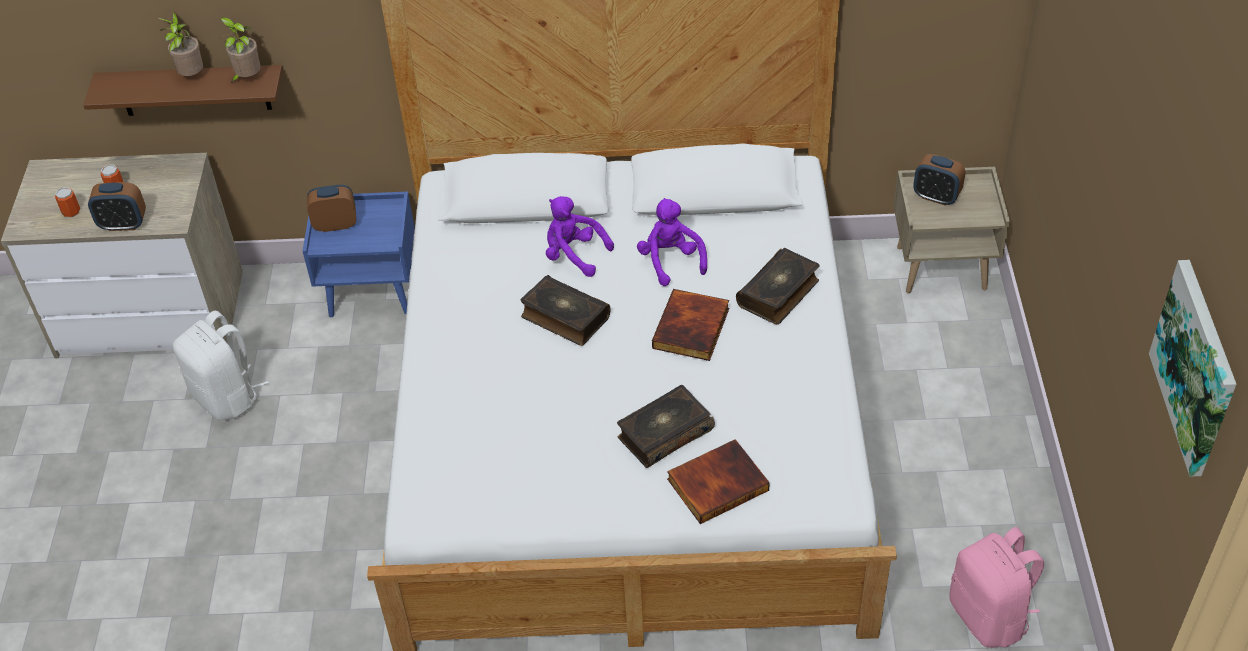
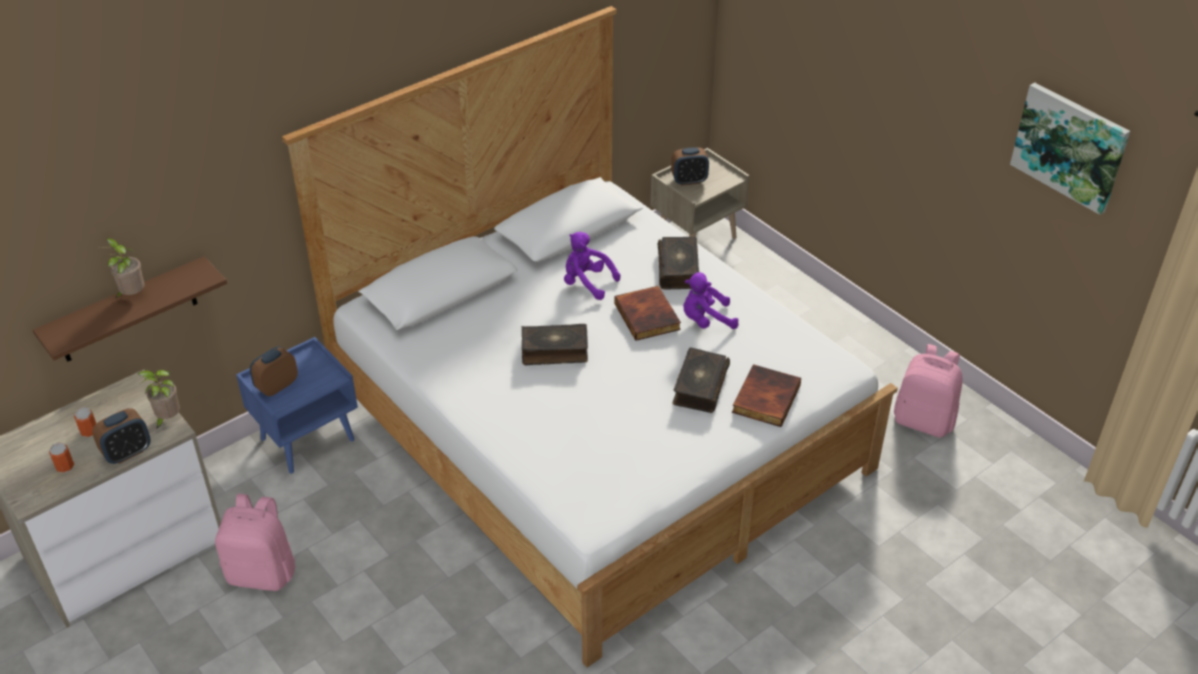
camera: 40 degrees left, 5 degrees down
(227, 397) = (263, 572): white backpack -> pink backpack
(247, 78) = (186, 276): potted plant -> potted plant (167, 419)
(574, 255) = (515, 310): purple plush toy -> purple plush toy (706, 320)

